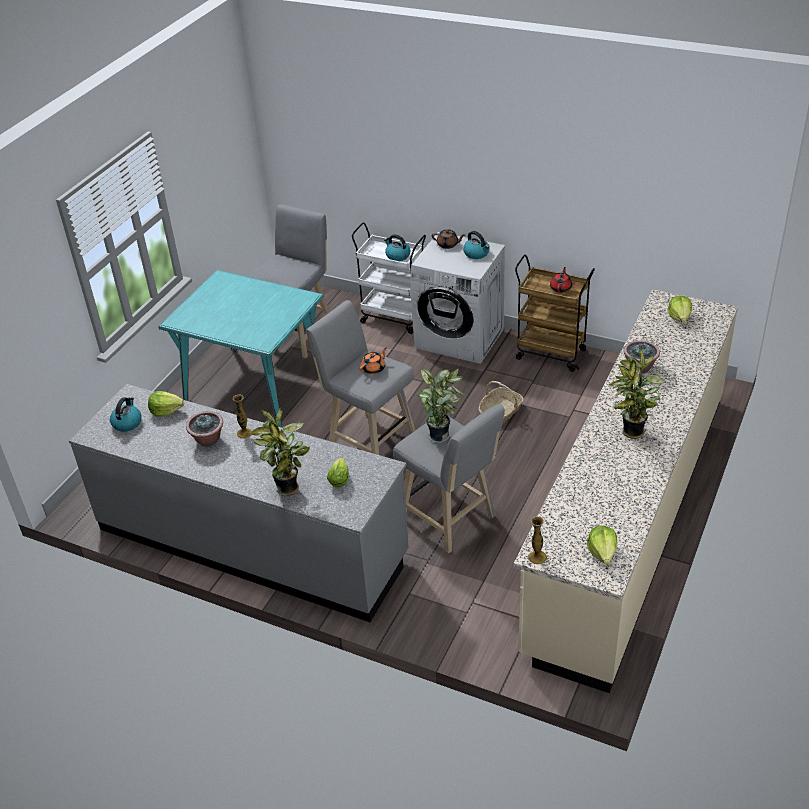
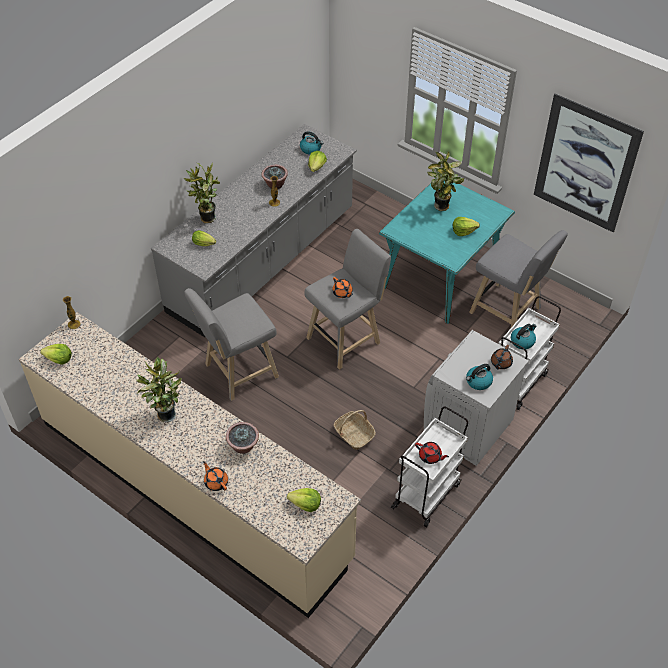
camera: 100 degrees right, 10 degrees up
(221, 158) = (585, 164): none -> picture
(257, 296) = (463, 231): none -> lettuce
(441, 435) = (244, 318): potted plant -> potted plant (442, 207)
(551, 354) = (426, 496): brown cart -> white cart
(692, 376) = (216, 482): none -> orange teapot

